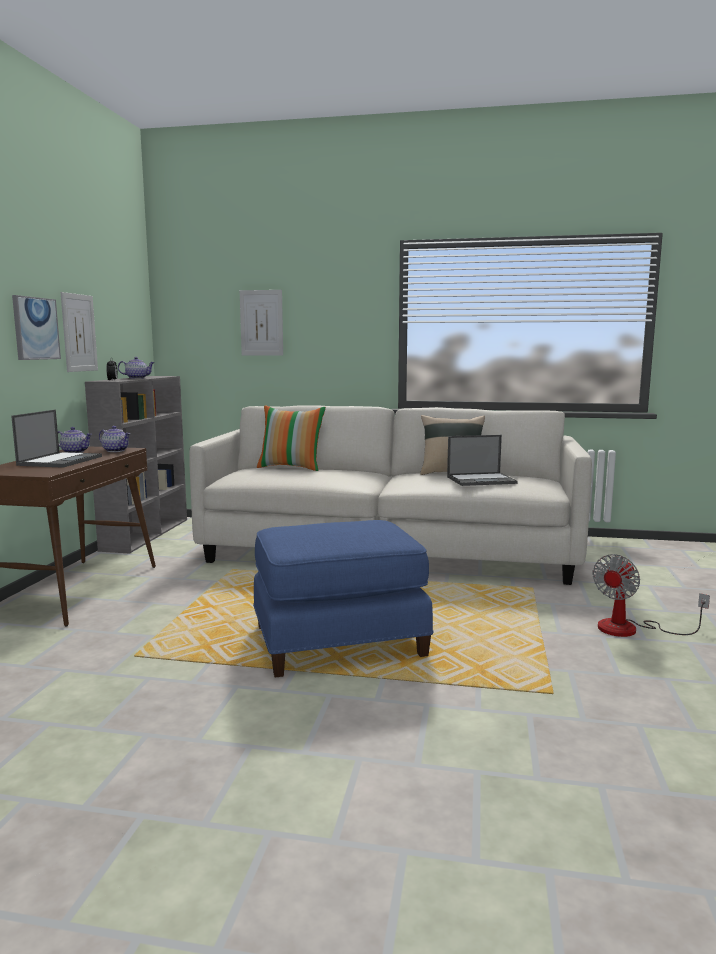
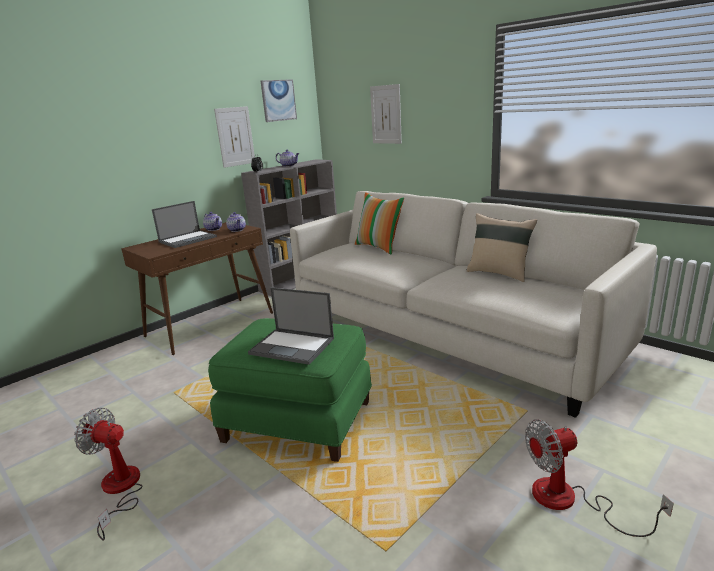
camera: 35 degrees right, 10 degrees up
(35, 328) = (190, 140): picture -> picture (278, 100)
(210, 747) = (119, 490): none -> fan
(338, 640) = (299, 420): blue ottoman -> green ottoman
(482, 480) = (508, 289): laptop -> laptop (293, 346)

